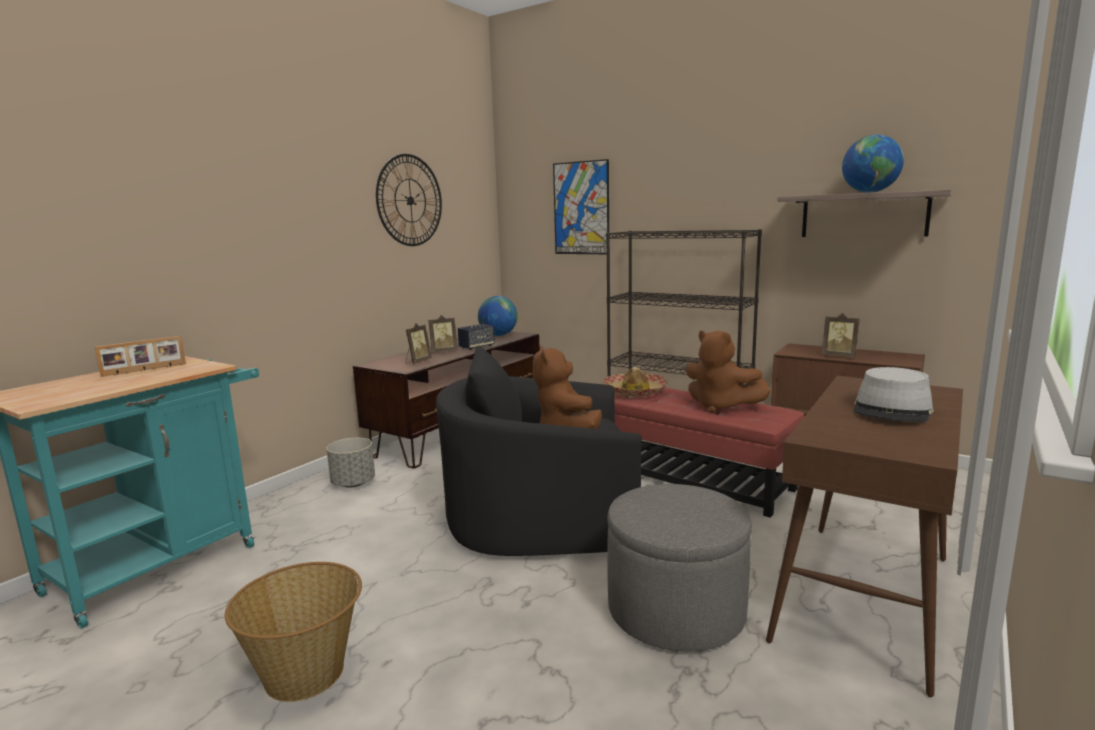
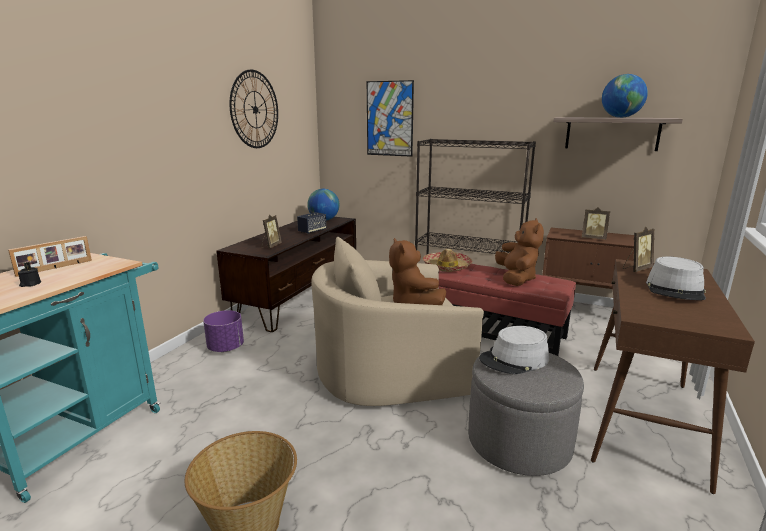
camera: 10 degrees left, 5 degrees up
(109, 383) = (30, 284): none -> black candle
(353, 483) = (226, 348): grey planter -> purple planter
(443, 351) = (287, 236): picture frame -> picture frame (636, 269)
(541, 518) = (391, 371): black armchair -> beige armchair
(666, 497) = (514, 359): none -> grey hat
(721, 406) = (516, 279): brown plush toy -> brown plush toy turned 120 degrees counterclockwise

